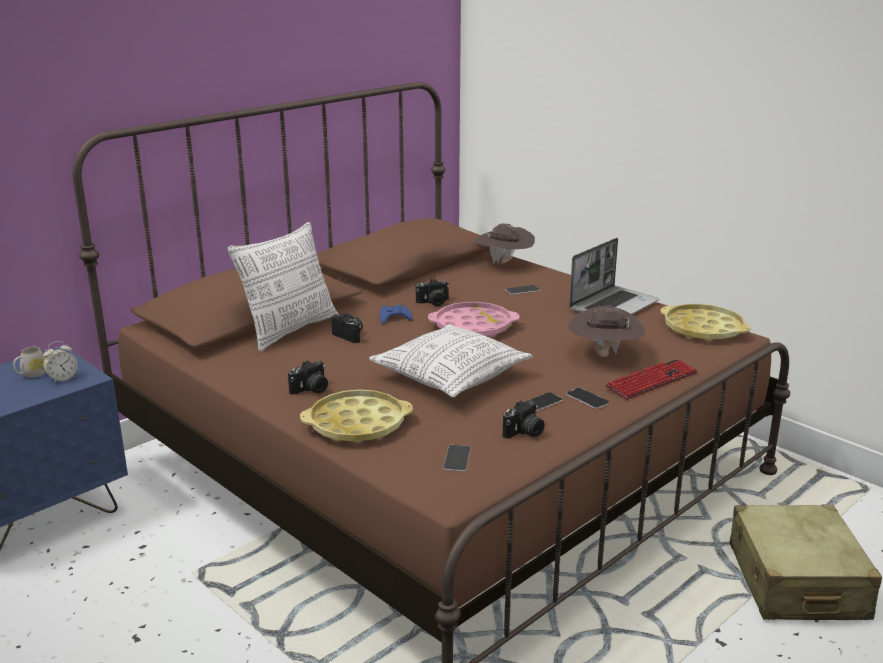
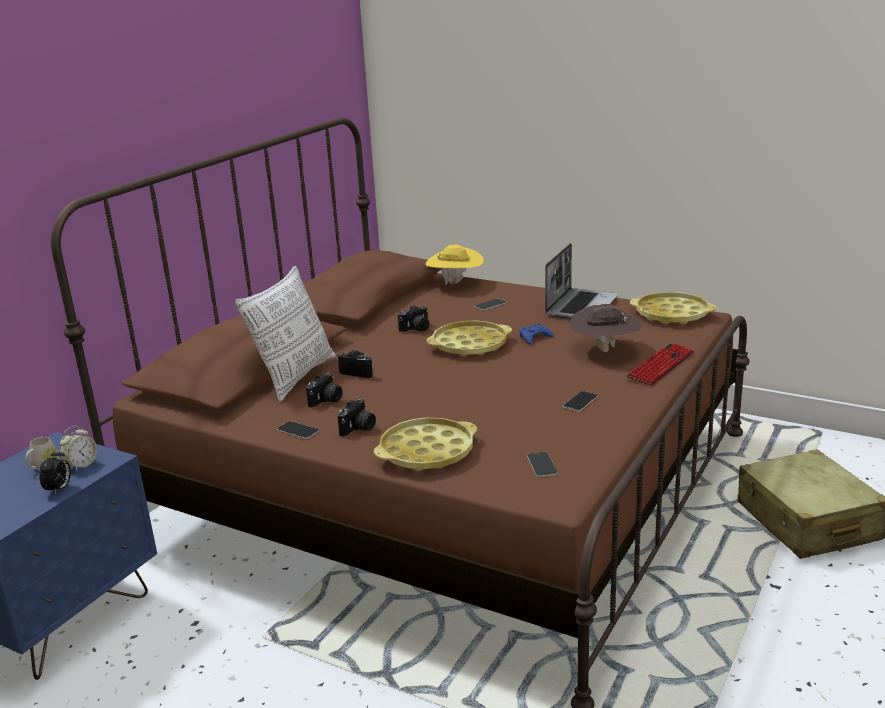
camera: 15 degrees left, 0 degrees up
(30, 396) = (59, 489): none -> alarm clock
(394, 318) = (389, 349): blue game controller -> blue game controller (534, 337)
(451, 377) = (482, 393): pillow -> none
(473, 327) = (469, 345): pink tray -> yellow tray
(503, 264) = (455, 283): brown hat -> yellow hat
(524, 433) = (585, 430): camera -> camera (326, 400)
(587, 399) = (617, 391): phone -> phone (297, 431)

